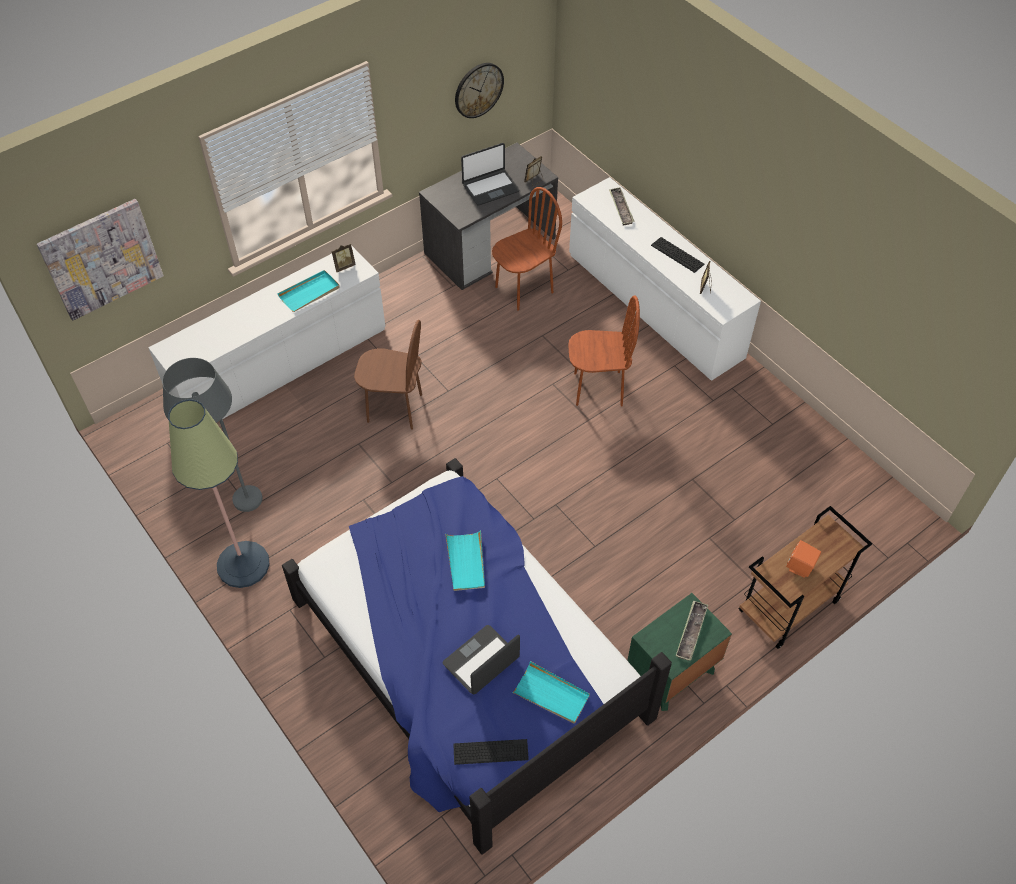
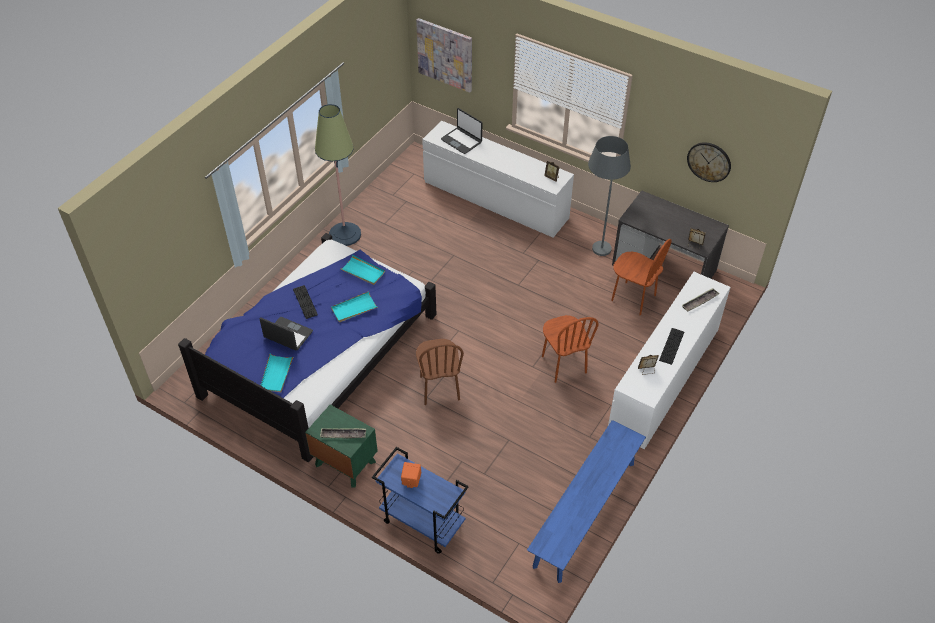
camera: 70 degrees right, 5 degrees down
(231, 497) = (388, 213): grey floor lamp -> grey floor lamp (598, 241)
(310, 293) = (520, 170): turquoise tray -> turquoise tray (363, 271)
(394, 408) = (489, 263): brown chair -> brown chair (439, 388)
(490, 187) = (670, 224): laptop -> laptop (461, 141)
(490, 752) = (231, 356): keyboard -> keyboard (305, 302)
(788, 607) = (421, 522): brown cart -> blue cart
(817, 440) = (585, 513): none -> blue bench

